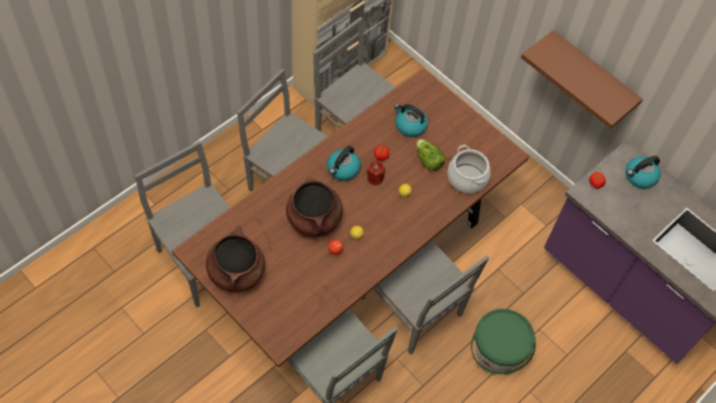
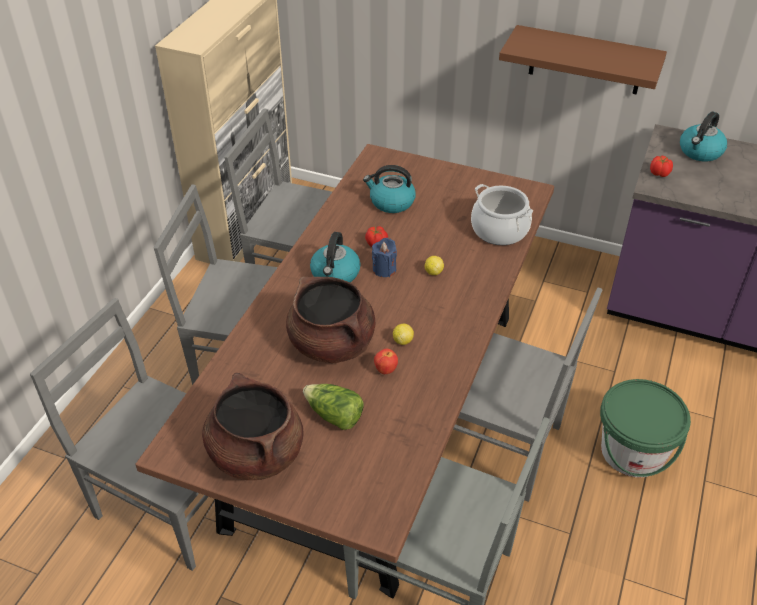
camera: 20 degrees left, 15 degrees down
(375, 178) = (384, 269): red candle -> blue candle
(428, 160) = (438, 228): lettuce -> lettuce (334, 416)

